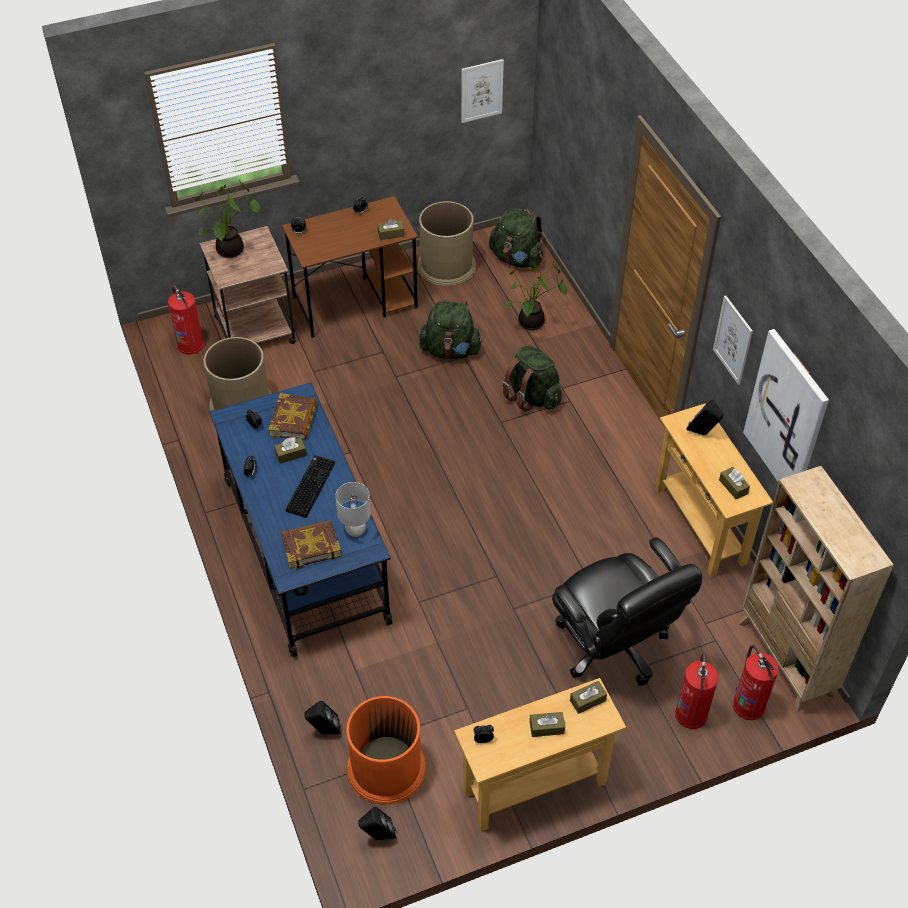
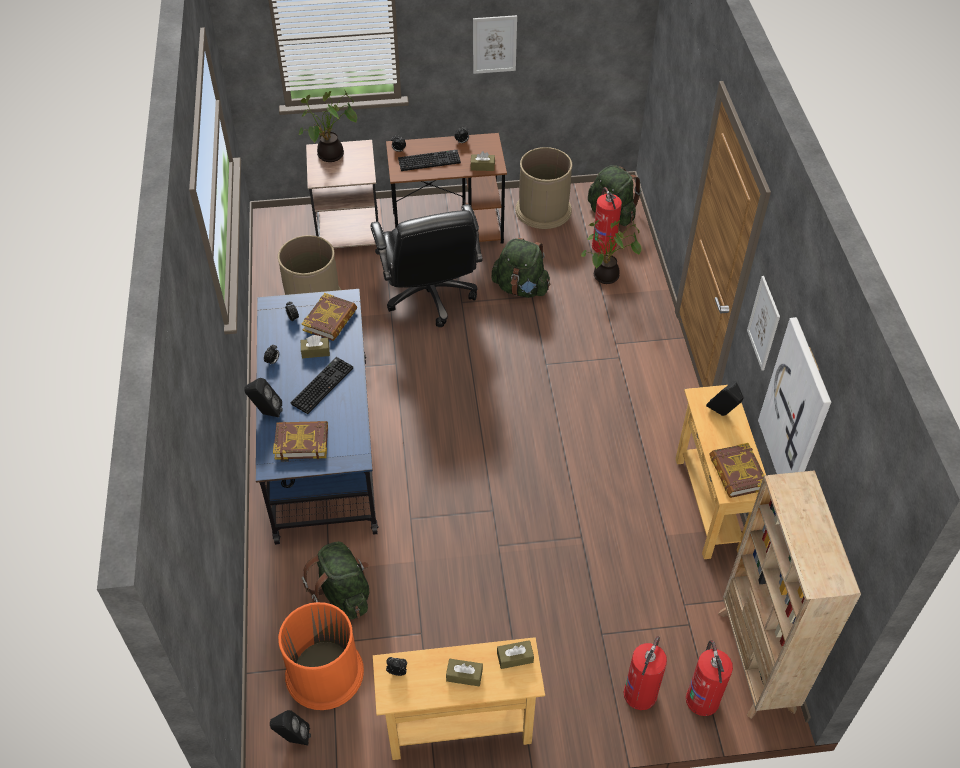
camera: 15 degrees right, 0 degrees up
(190, 344) = (287, 237): fire extinguisher -> fire extinguisher (603, 245)
(324, 731) = (279, 622): black speaker -> black speaker (266, 413)
(335, 237) = (429, 160): none -> keyboard
(355, 531) = (348, 437): grey table lamp -> none
(481, 90) = (597, 44): picture -> picture (494, 44)
(532, 396) = (583, 346): green backpack -> green backpack (343, 594)
(613, 649) = (583, 609): black office chair -> black office chair (429, 299)
(733, 487) = (737, 473): brown tissue box -> book

